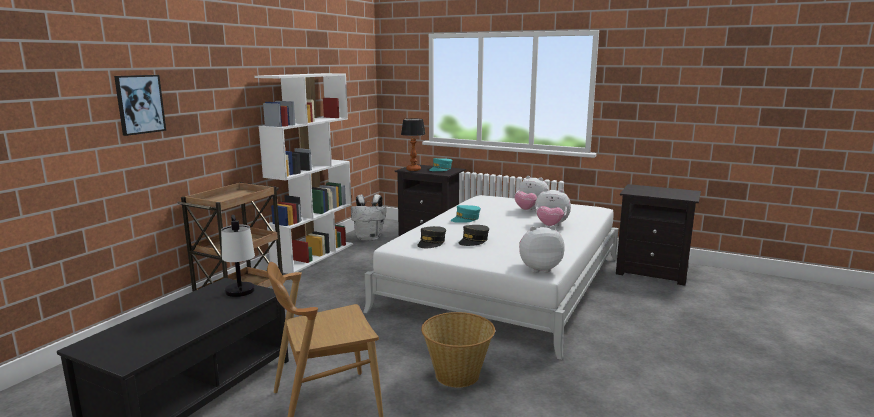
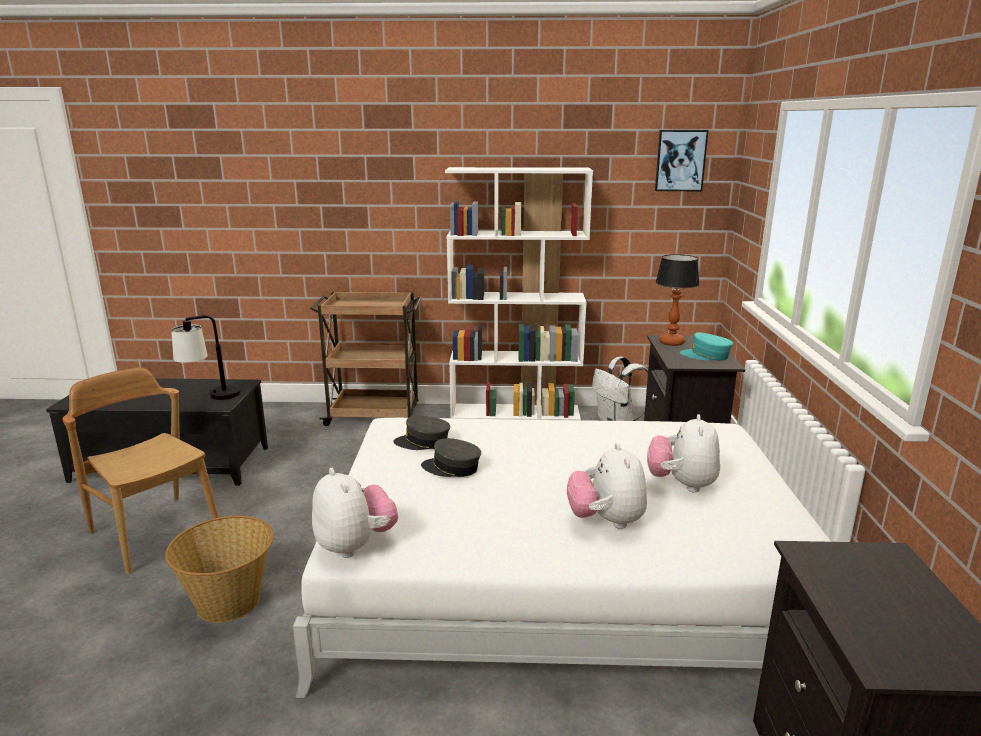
camera: 65 degrees right, 5 degrees up
(139, 104) = (296, 191): picture -> picture (680, 160)
(465, 219) = (557, 441): turquoise cap -> none

